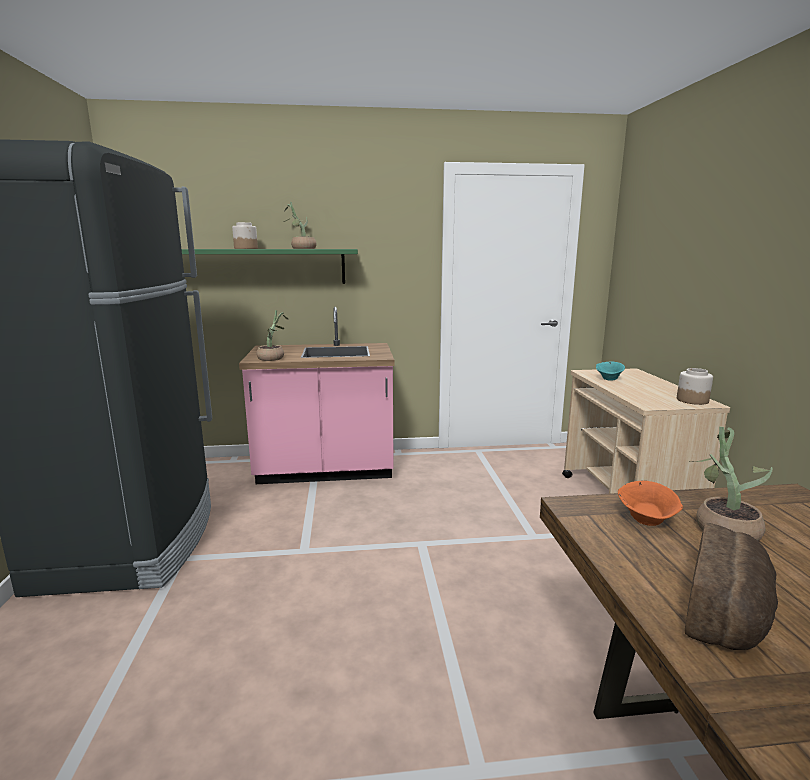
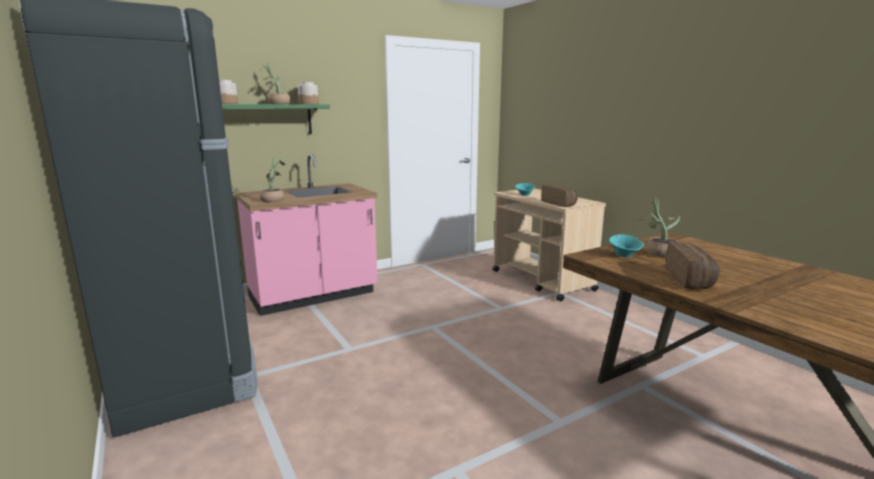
camera: 25 degrees left, 0 degrees up
(647, 400) = (560, 203): none -> bread
(647, 521) = (624, 255): orange bowl -> turquoise bowl
(692, 400) = (583, 201): jar -> jar (308, 104)

